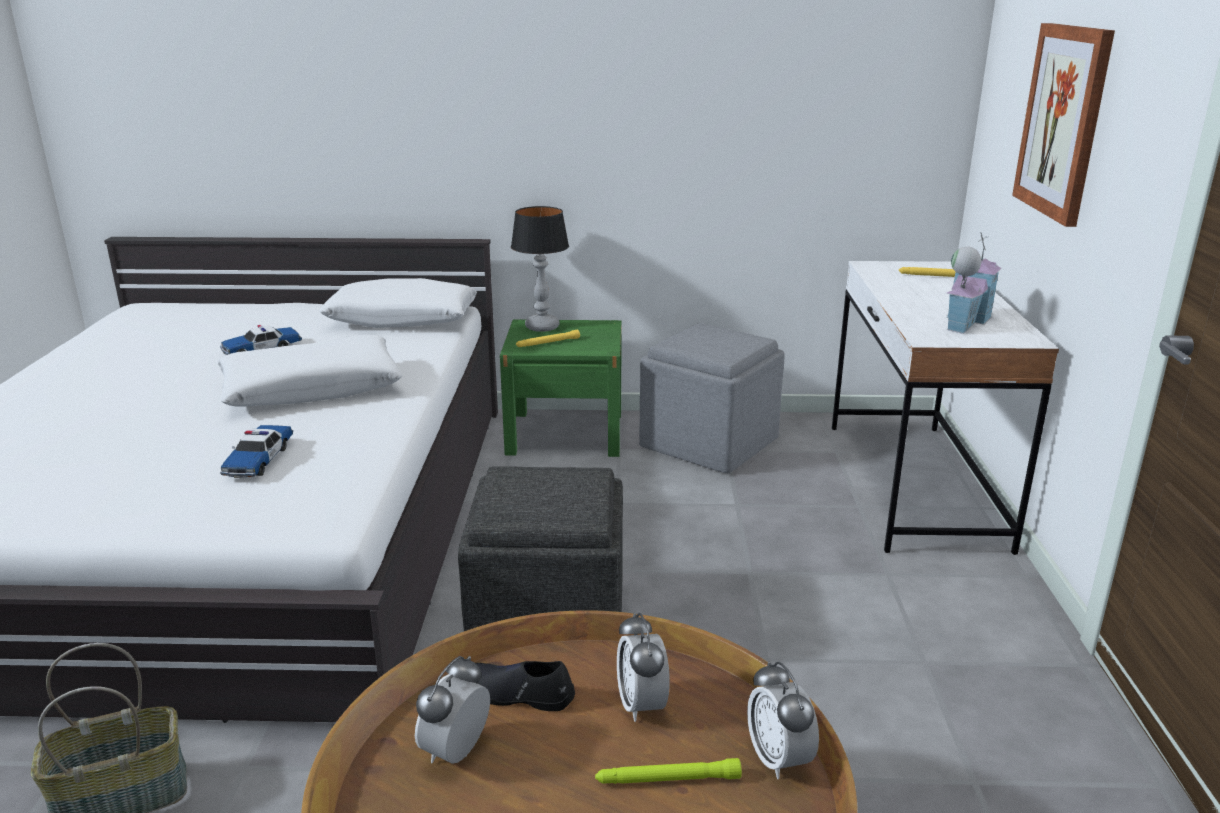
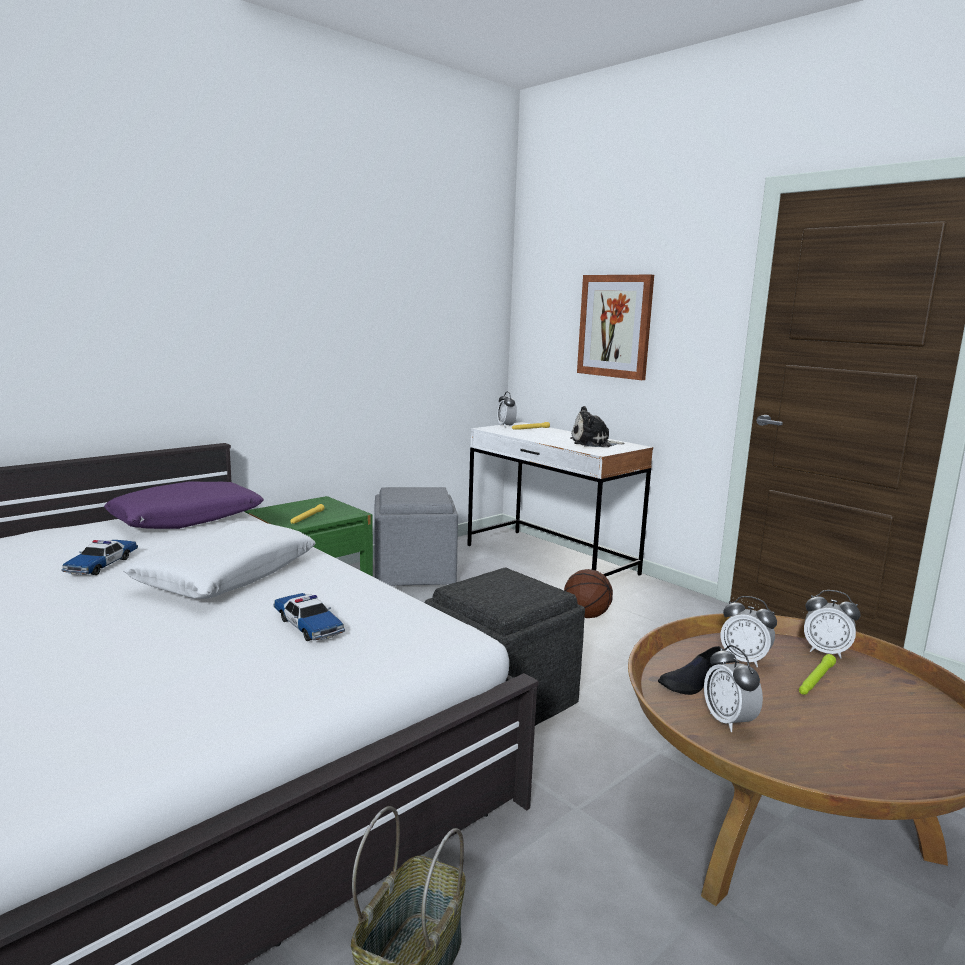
camera: 45 degrees left, 10 degrees down
(402, 319) = (186, 519): white pillow -> purple pillow
(541, 326) = (279, 510): table lamp -> none
(822, 577) = (586, 615): none -> basketball
(910, 265) = (506, 426): none -> alarm clock
(964, 321) = (593, 443): toy house -> plush toy

